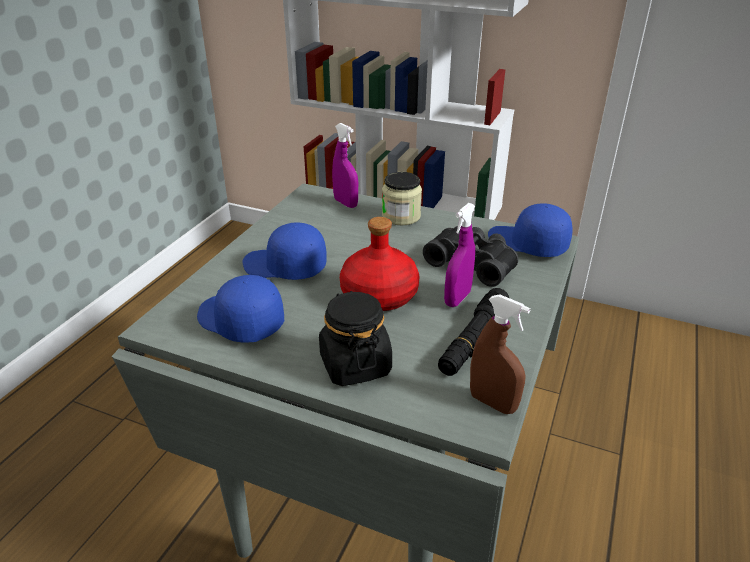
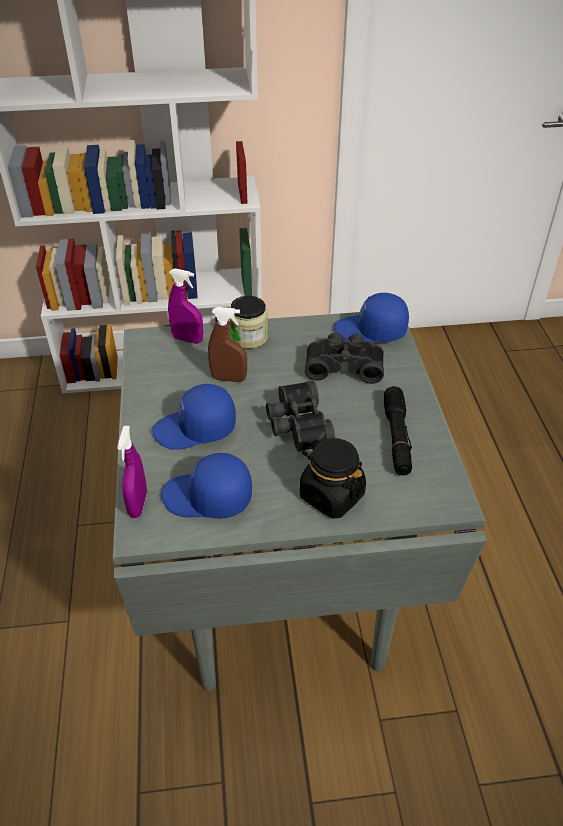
camera: 30 degrees left, 10 degrees up
(378, 295) = (296, 425): red bottle -> black binoculars
(457, 298) = (358, 404): purple spray bottle -> purple spray bottle (138, 504)
(492, 403) = (446, 483): brown spray bottle -> brown spray bottle (229, 378)

